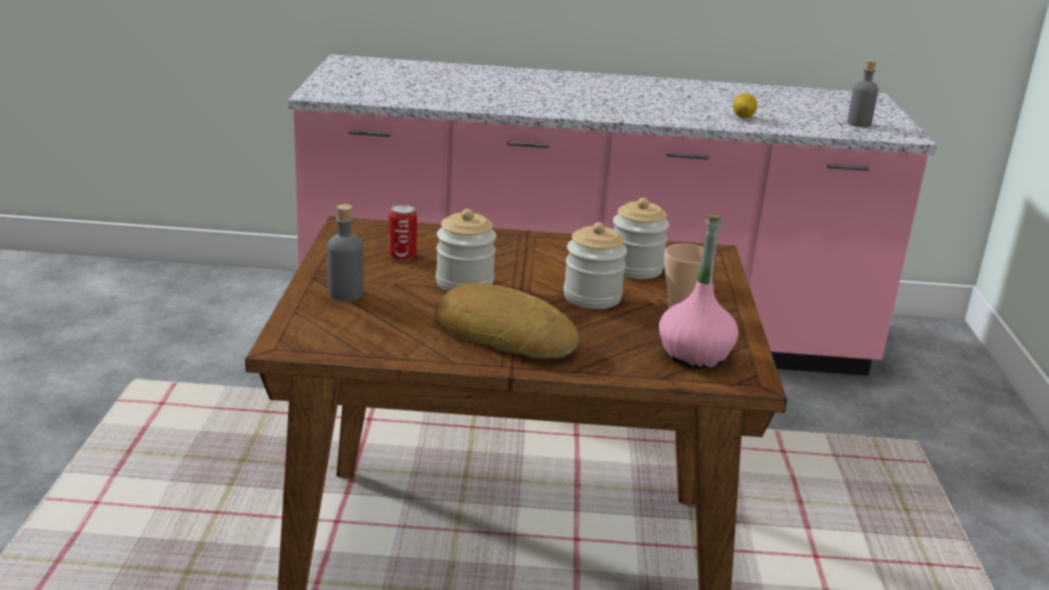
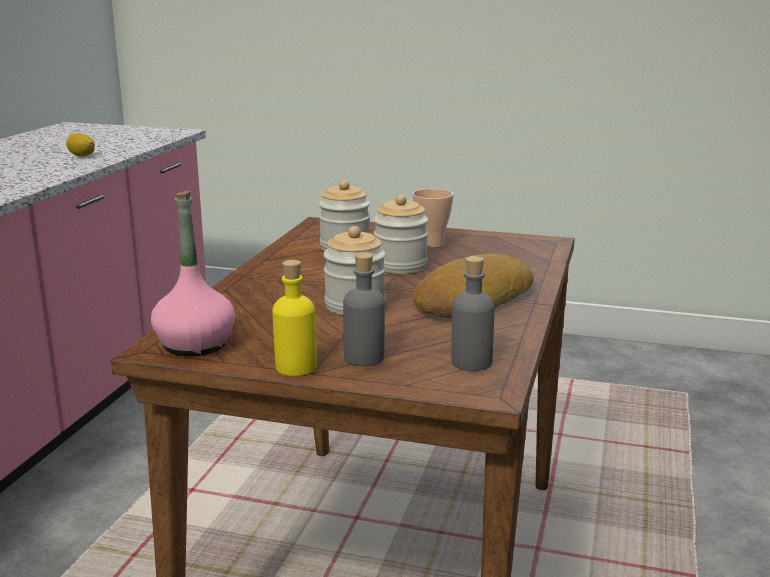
camera: 75 degrees left, 5 degrees down
(322, 271) = (296, 367): none -> yellow bottle
(402, 256) = (271, 327): can -> none
(694, 355) = (510, 250): pink bottle -> pink bottle (195, 344)
(859, 124) = (137, 135): grey bottle -> grey bottle (471, 362)

